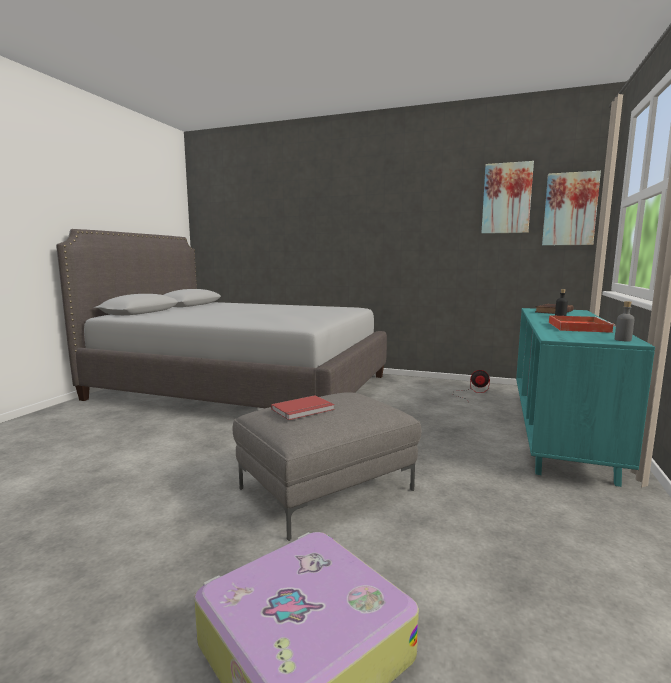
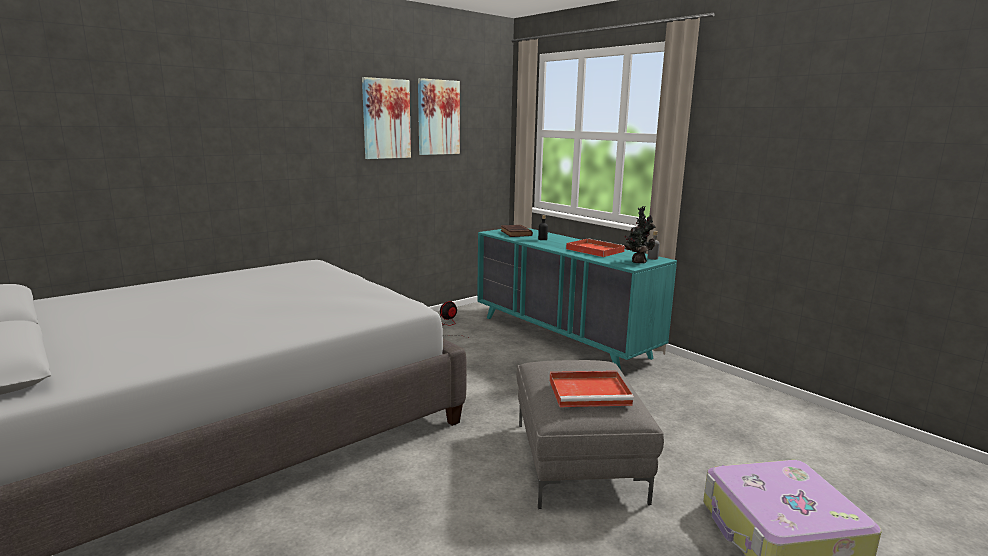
camera: 60 degrees left, 5 degrees up
(304, 410) = (590, 392): red book -> red tray
(570, 209) = (485, 131): picture -> picture (386, 119)
(583, 338) = (638, 262): none -> potted plant

